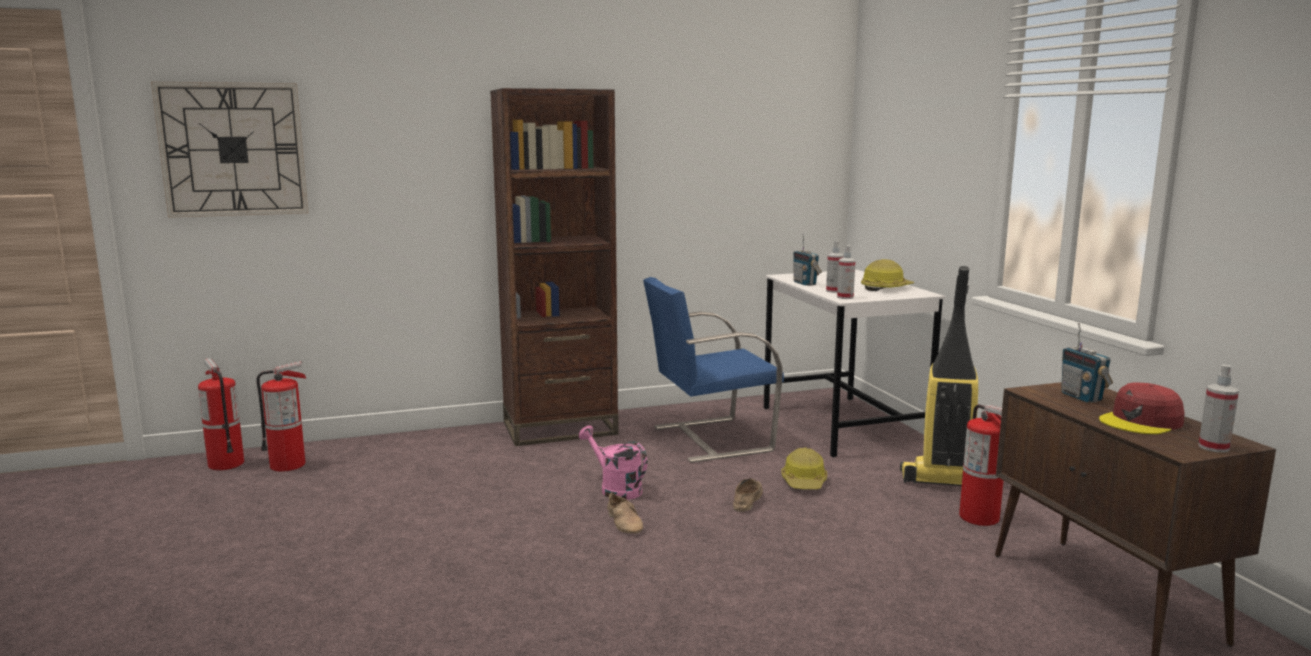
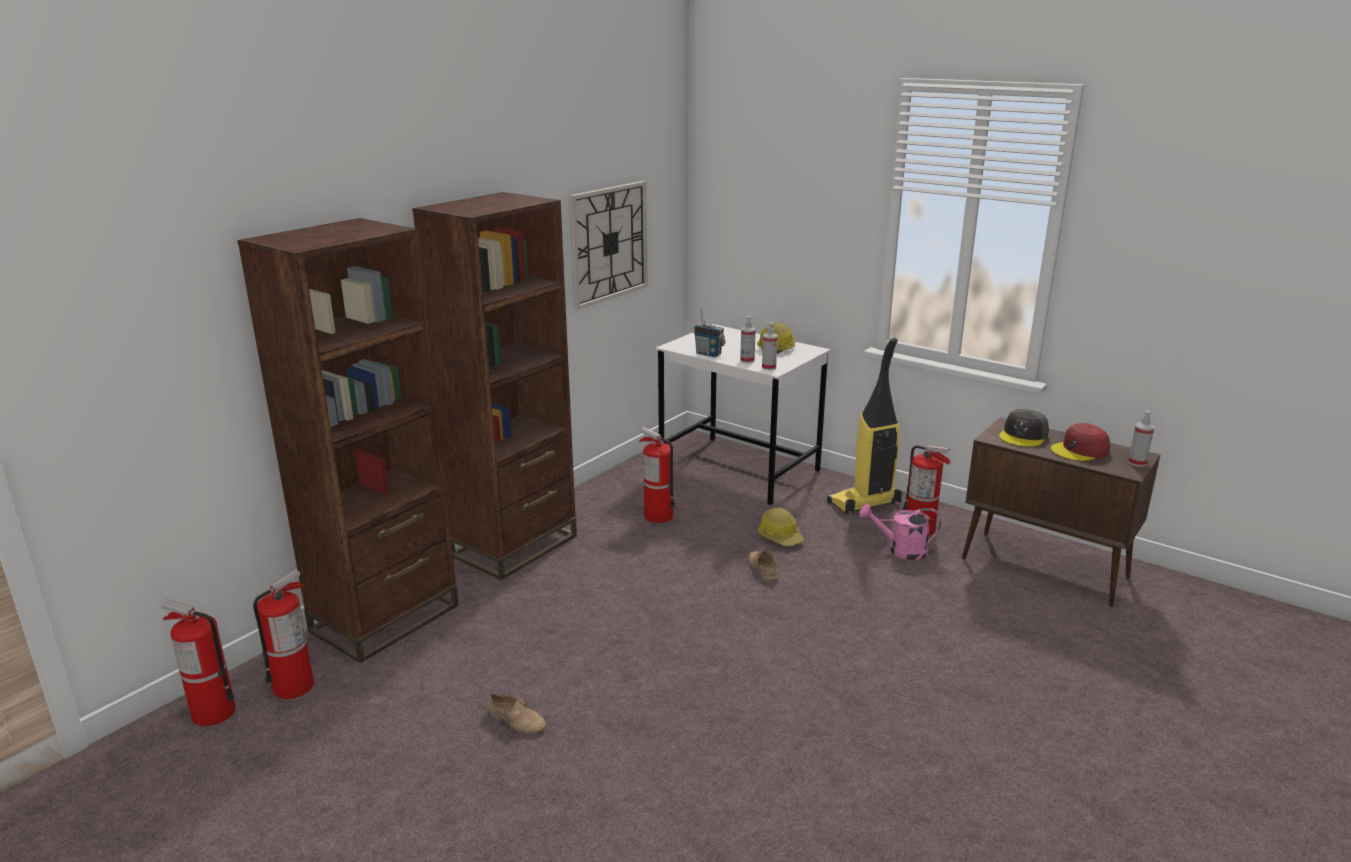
camera: 35 degrees left, 10 degrees up
(233, 149) = (146, 335): wall clock -> wall clock (609, 243)
(402, 445) = (385, 618): none -> brown bookcase
(615, 489) = (652, 594): pink watering can -> pink watering can (900, 550)
(625, 522) = (704, 624): beige shoe -> beige shoe (517, 719)
(709, 439) = (658, 516): blue chair -> fire extinguisher
(1081, 397) = (1023, 436): radio -> grey cap
(1141, 422) = (1080, 450): red cap -> red cap turned 45 degrees clockwise

